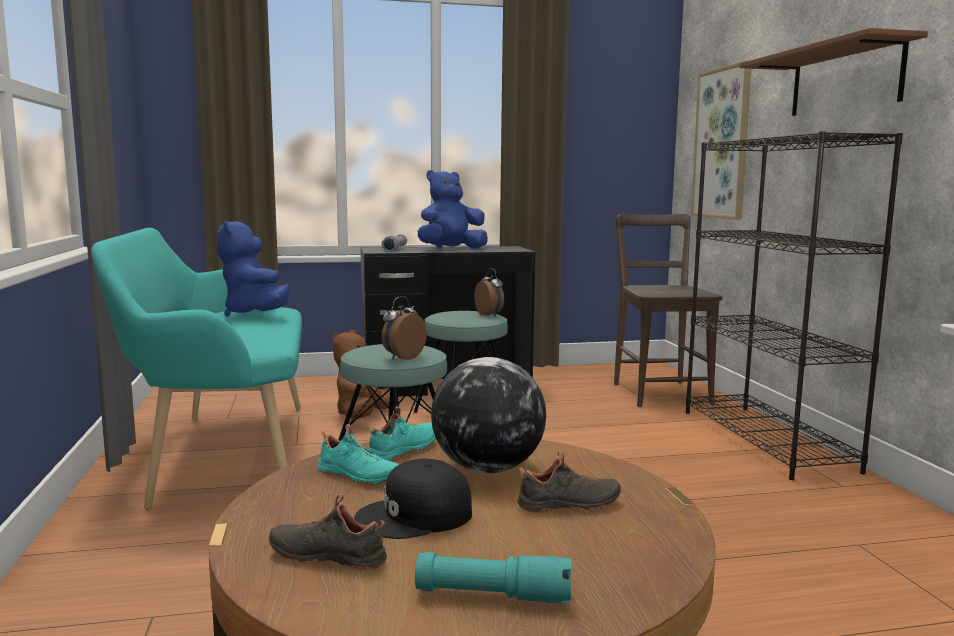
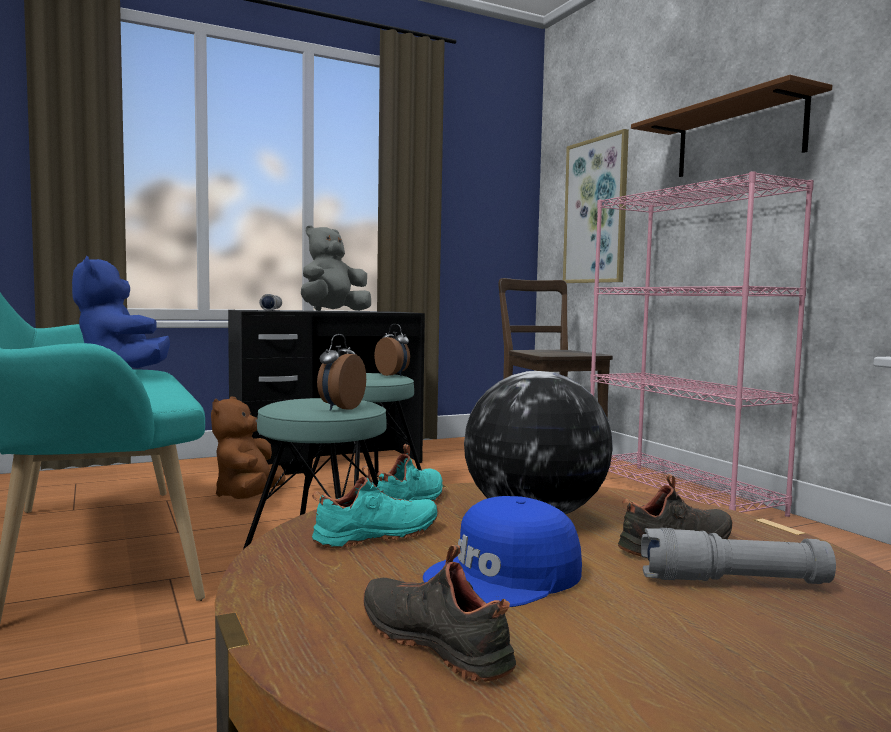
camera: 15 degrees left, 5 degrees down
(329, 556) = (437, 642): black shoe -> black shoe turned 45 degrees clockwise
(357, 477) = (378, 536): turquoise shoe -> turquoise shoe turned 45 degrees counterclockwise
(416, 516) = (506, 576): black cap -> blue cap
(450, 249) = (333, 311): blue plush toy -> grey plush toy
(493, 596) = (728, 668): turquoise flashlight -> none
(576, 538) = (733, 581): none -> grey flashlight
(766, 440) = (680, 493): black bookcase -> pink bookcase

